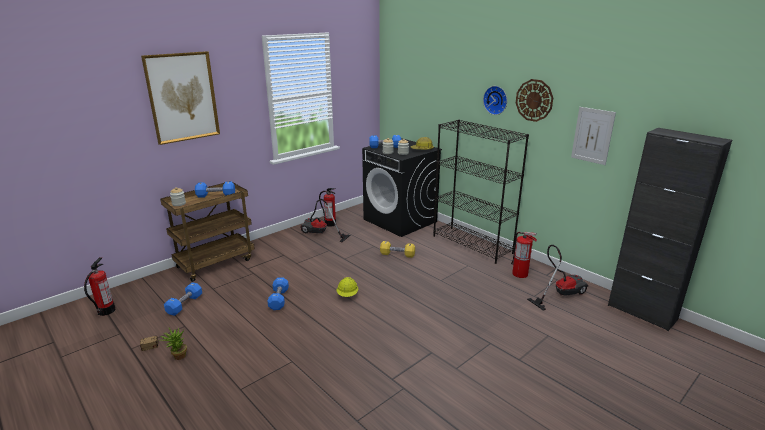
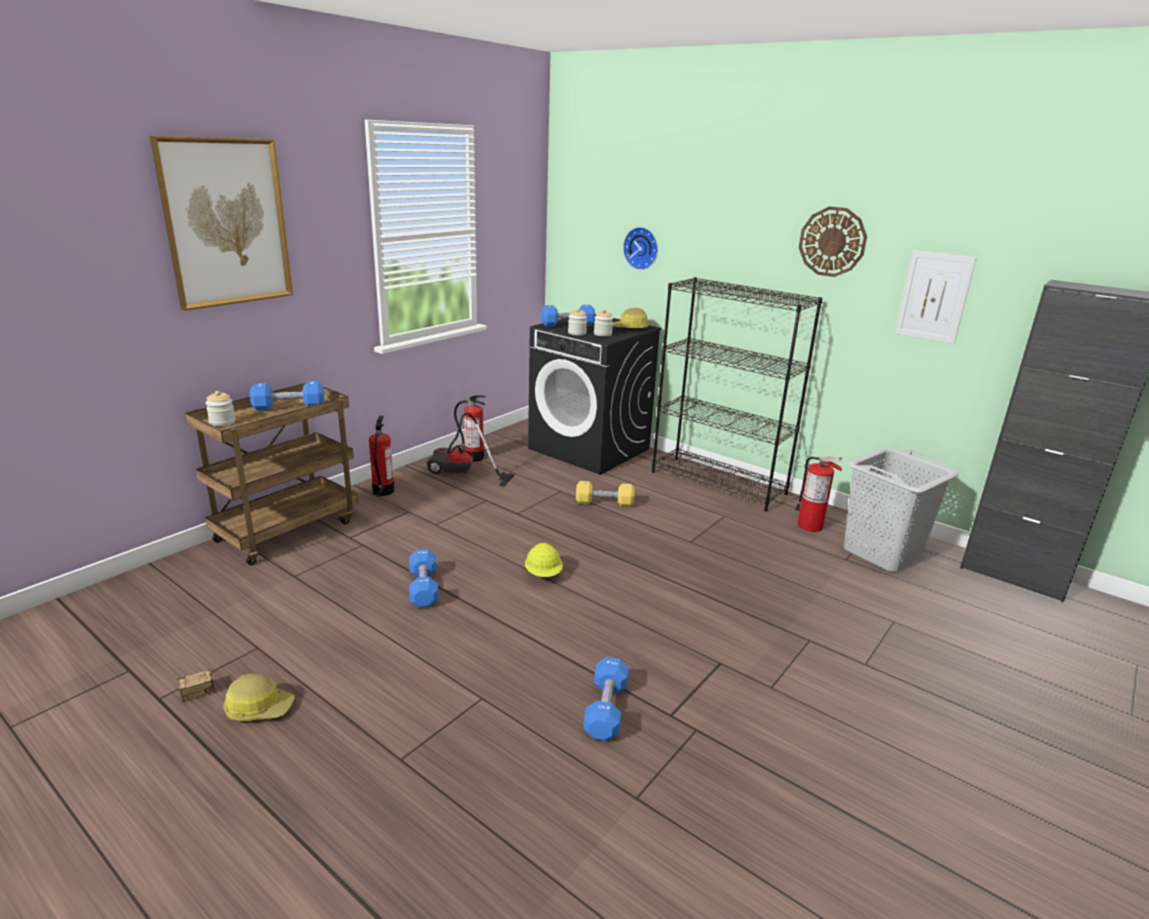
camera: 10 degrees left, 0 degrees up
(106, 311) = (90, 629): fire extinguisher -> fire extinguisher (383, 491)
(177, 357) = (259, 707): potted plant -> hard hat
(185, 305) = (247, 608): blue dumbbell -> blue dumbbell (606, 710)
(496, 100) = (763, 243): wall clock -> wall clock (642, 248)
(560, 293) = (882, 553): vacuum cleaner -> grey laundry basket

